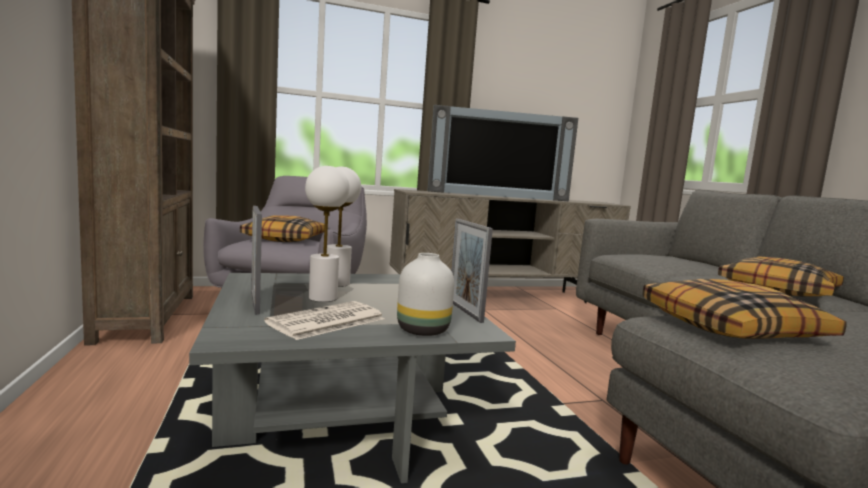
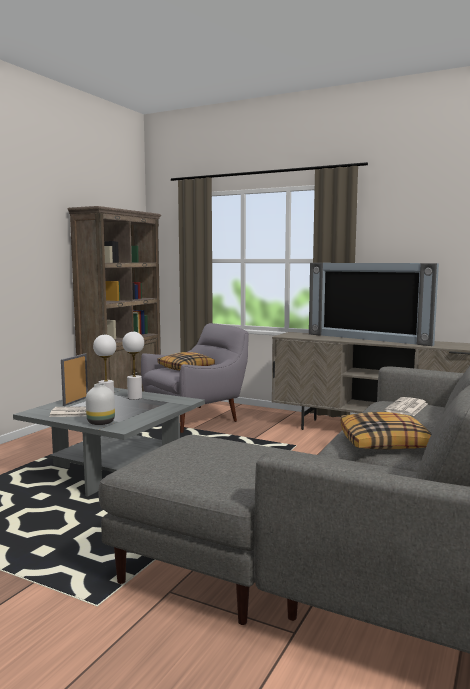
camera: 45 degrees right, 0 degrees up
(465, 311) = (148, 419): picture frame -> none
(658, 257) = (407, 407): none -> newspaper
(731, 328) = (204, 446): pillow -> none

